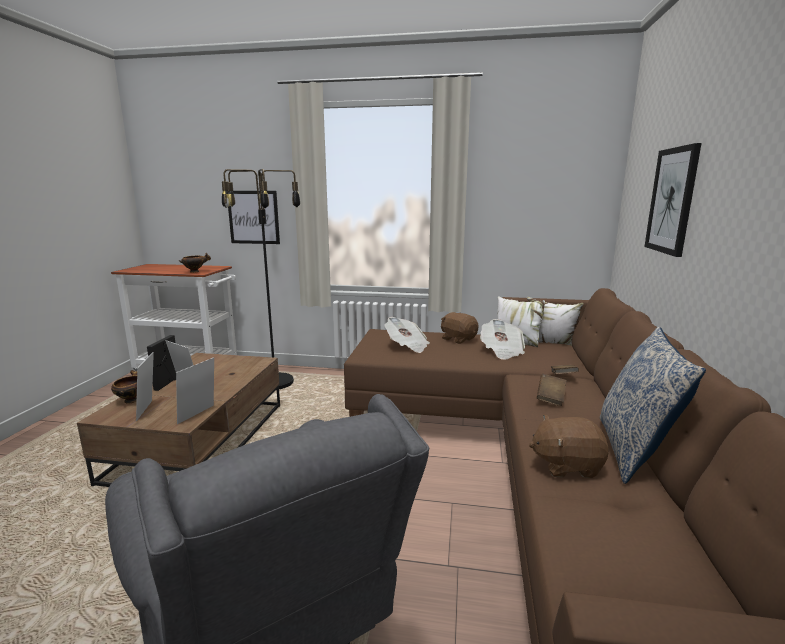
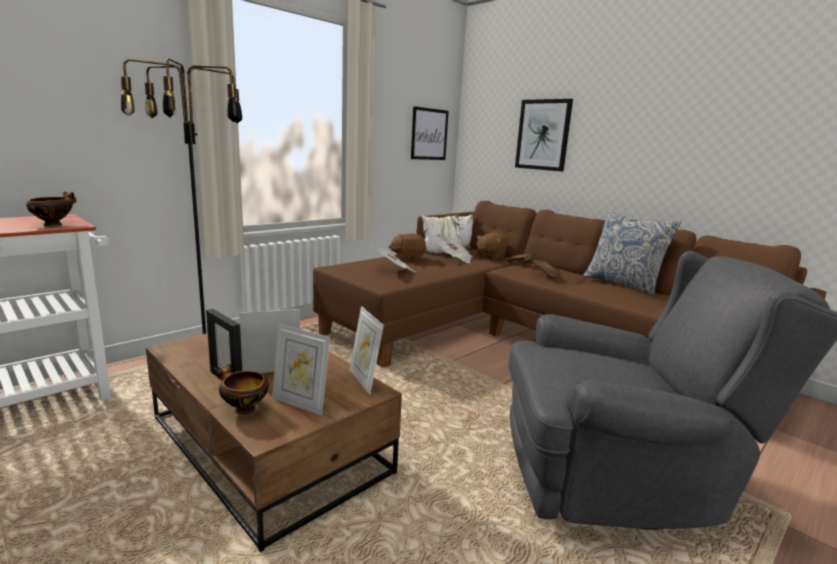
camera: 55 degrees left, 0 degrees up
(253, 217) = (111, 135): picture -> picture (429, 134)
(566, 465) = (626, 298): brown plush toy -> brown plush toy (490, 256)

